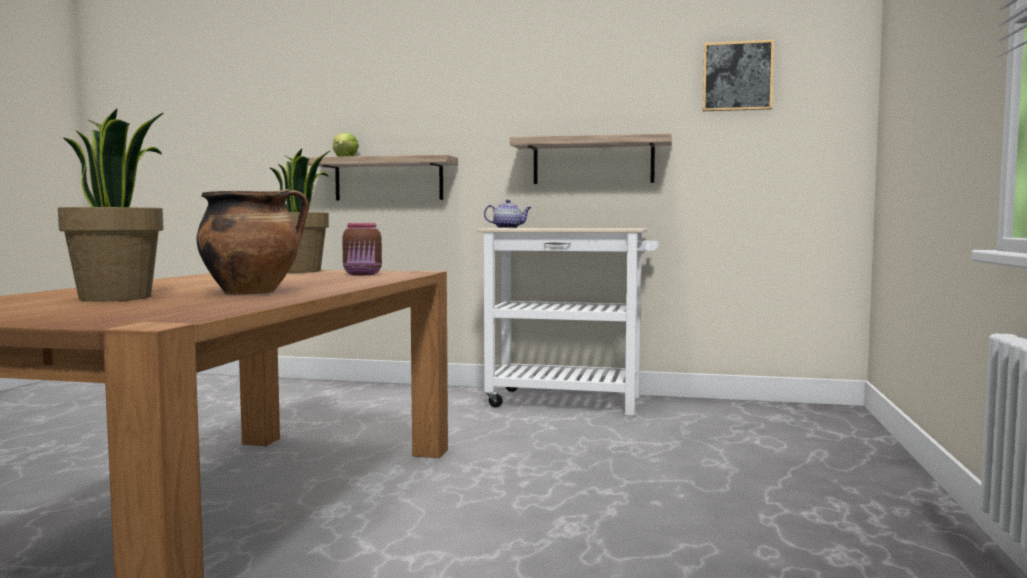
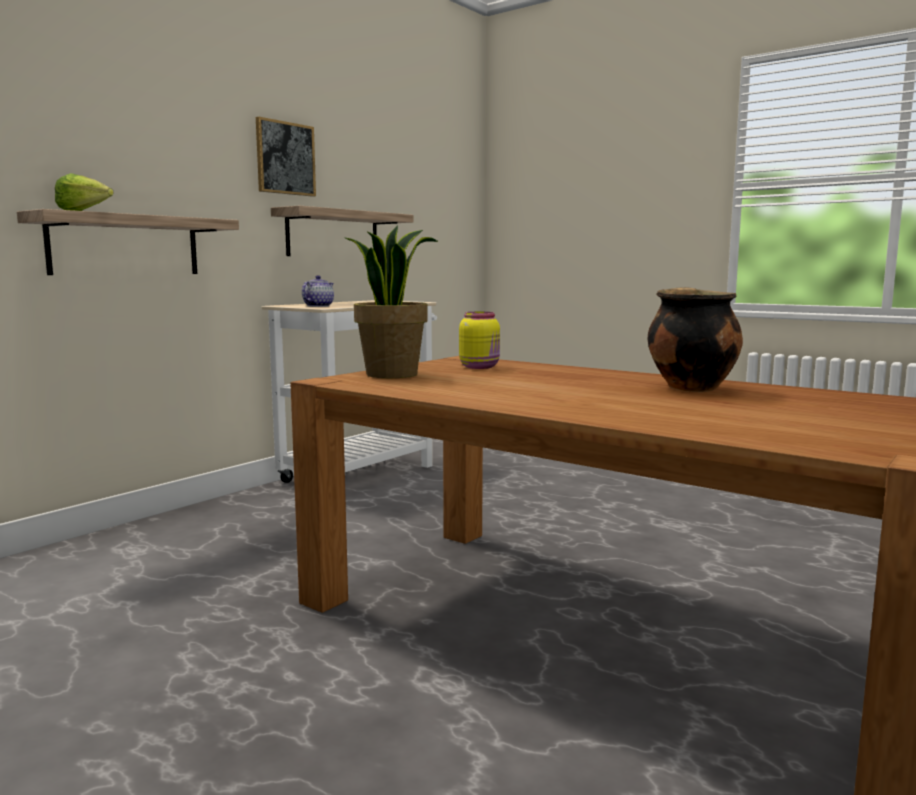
camera: 65 degrees left, 5 degrees up
(117, 298) = (730, 410): potted plant -> none
(363, 274) = (480, 367): brown jar -> yellow jar
(737, 76) = (421, 167): picture -> picture (285, 158)

